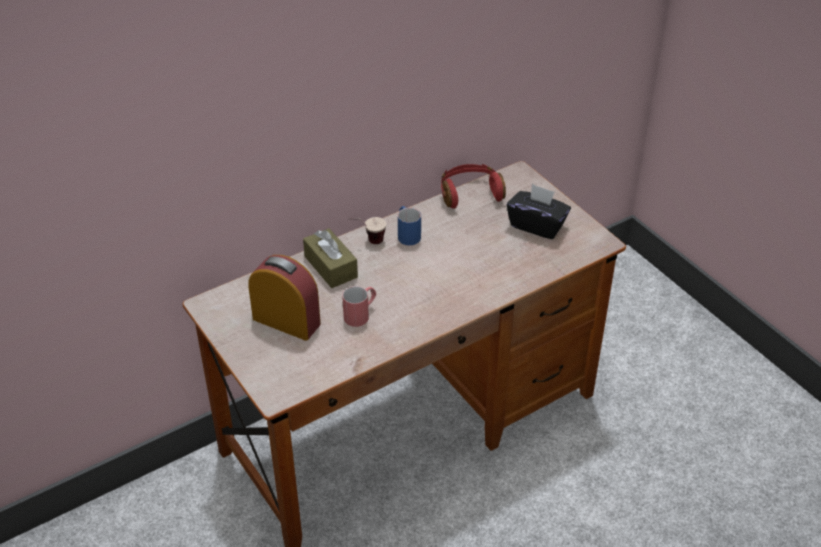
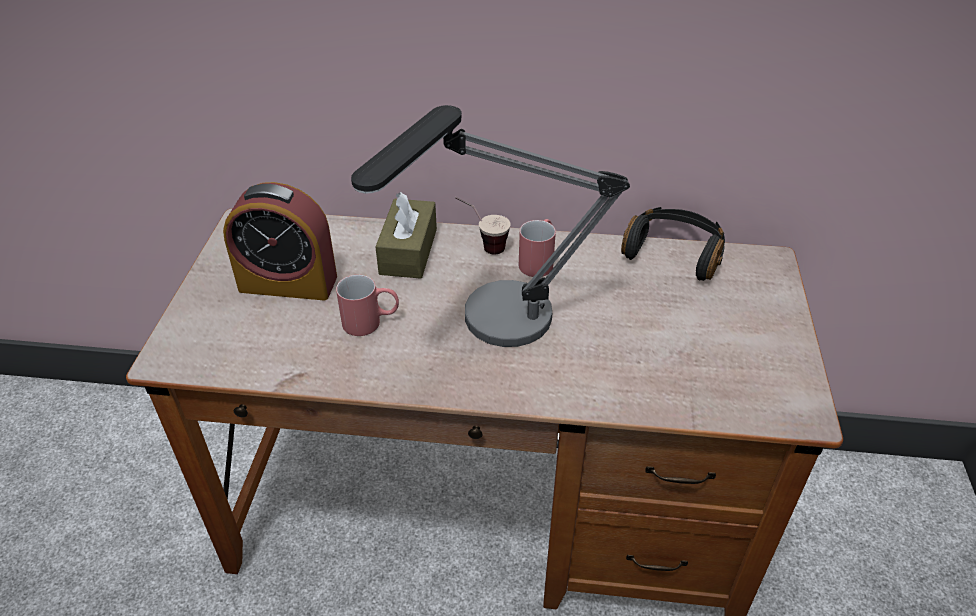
camera: 40 degrees right, 0 degrees up
(286, 321) = (288, 283): alarm clock -> alarm clock turned 120 degrees clockwise
(407, 234) = (538, 260): blue mug -> red mug
(426, 283) = (490, 331): none -> table lamp
(470, 193) = (674, 253): red headphones -> black headphones
(537, 225) = (724, 338): black tissue box -> none

